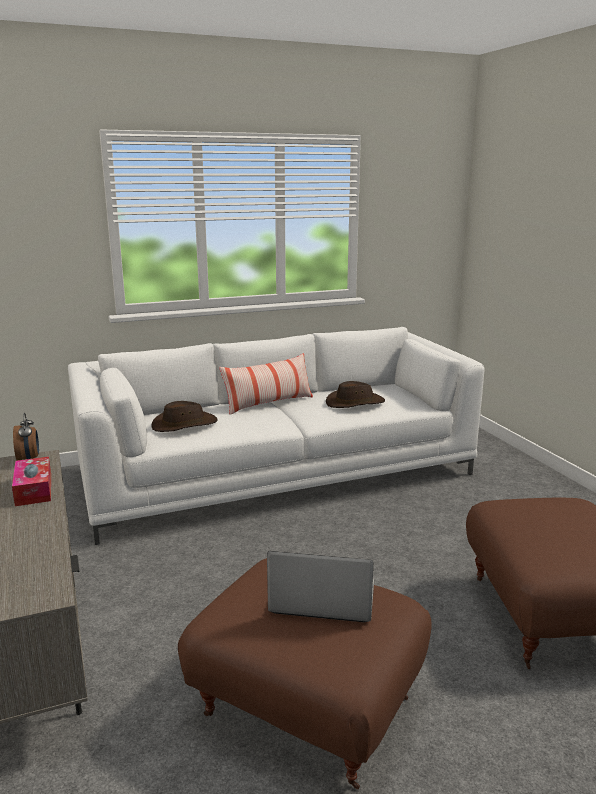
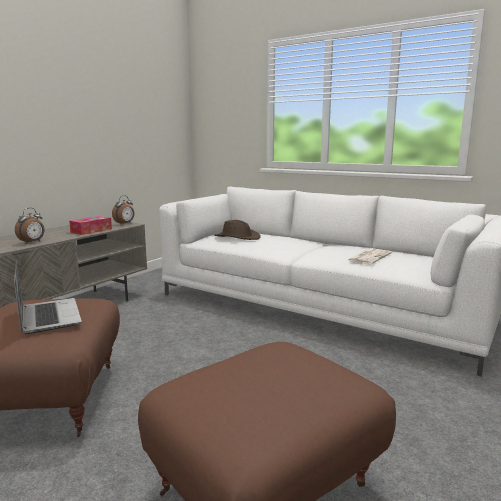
camera: 55 degrees right, 5 degrees down
(34, 544) = (32, 242): none -> alarm clock
(268, 404) = (314, 243): pillow -> none
(355, 403) = (369, 257): brown hat -> newspaper

